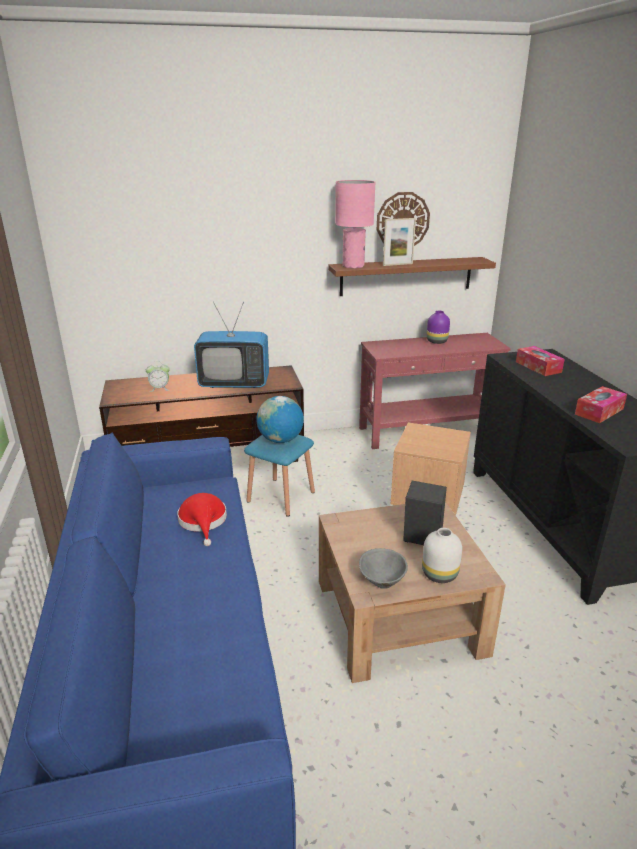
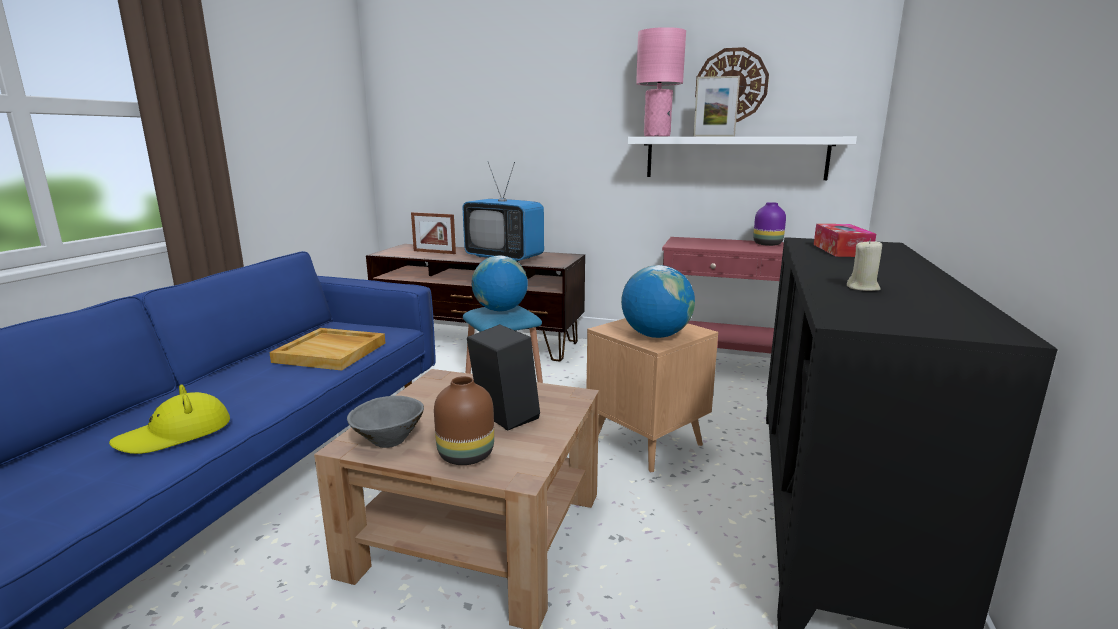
camera: 30 degrees right, 10 degrees down
(160, 388) = (434, 252): alarm clock -> picture frame
(203, 521) = (332, 352): red hat -> beige tray
(217, 634) = (175, 434): none -> yellow hat
(406, 276) = (735, 157): brown shelf -> white shelf
(438, 574) = (465, 455): white vase -> brown vase
(442, 446) = (656, 335): none -> globe
(599, 411) = (863, 288): tissue box -> beige candle

